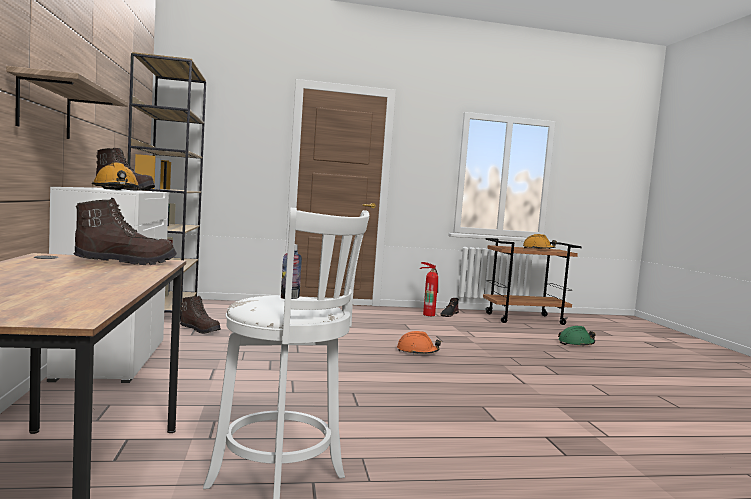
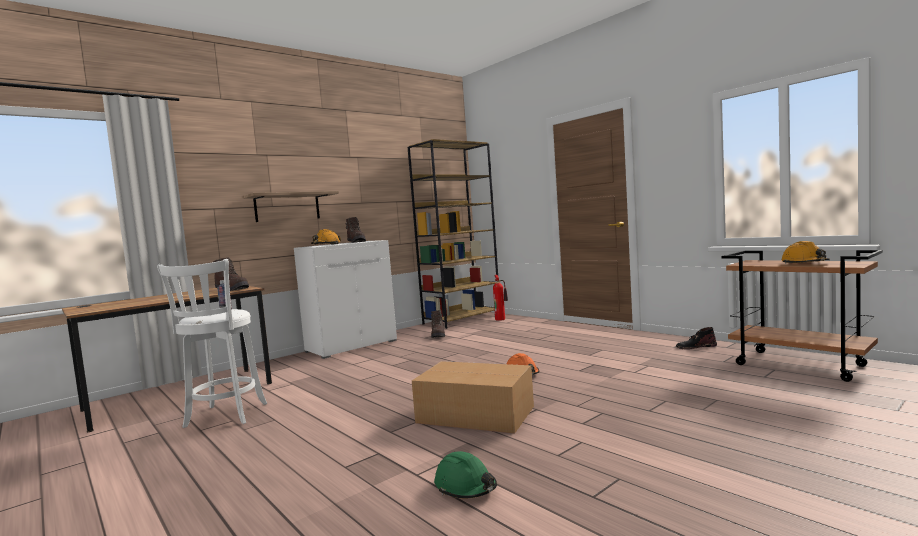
camera: 60 degrees right, 0 degrees up
(428, 314) = (666, 344): fire extinguisher -> fire extinguisher (501, 319)
(498, 388) = (477, 415): none -> cardboard box
(576, 343) = (757, 405): green hard hat -> green hard hat (465, 487)

